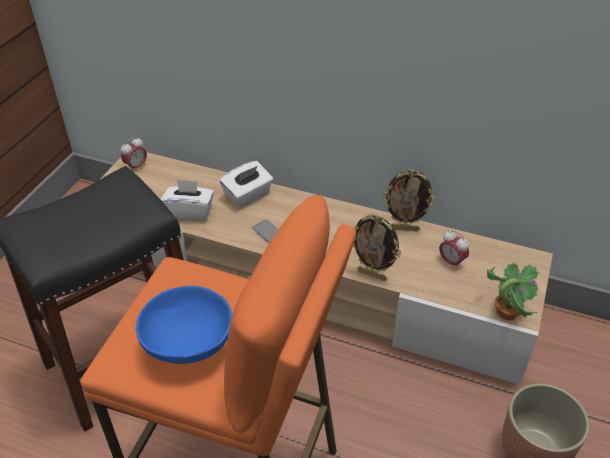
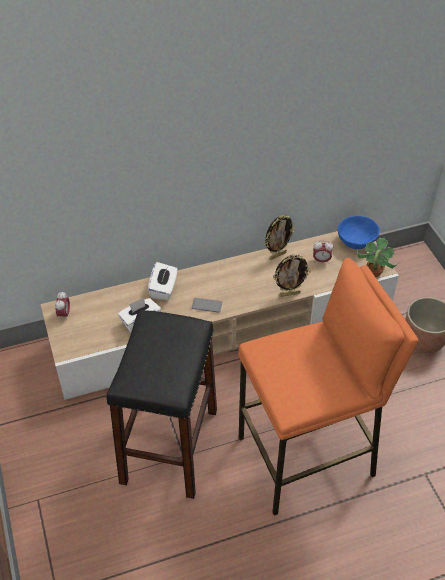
camera: 40 degrees left, 5 degrees up
(190, 344) = (314, 376): blue bowl -> blue bowl (356, 242)

